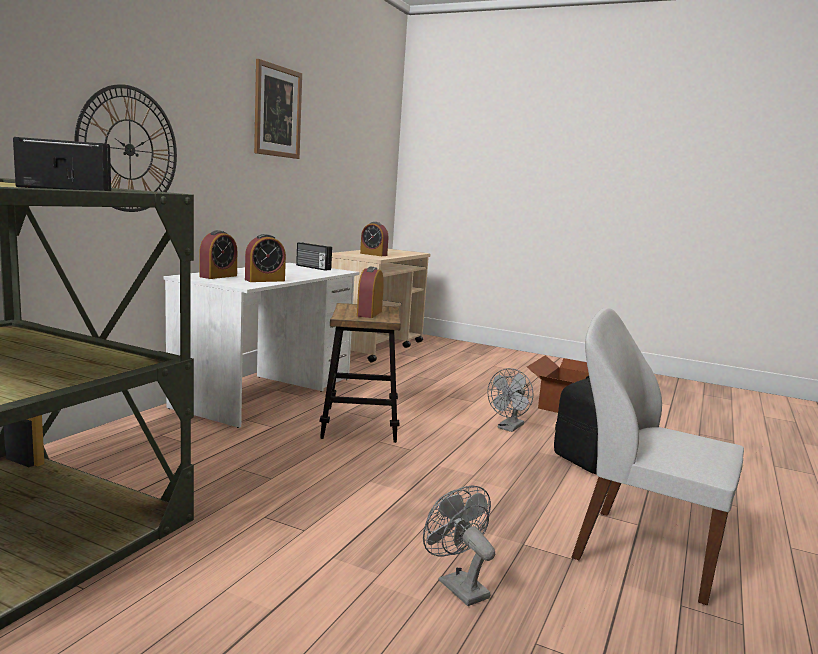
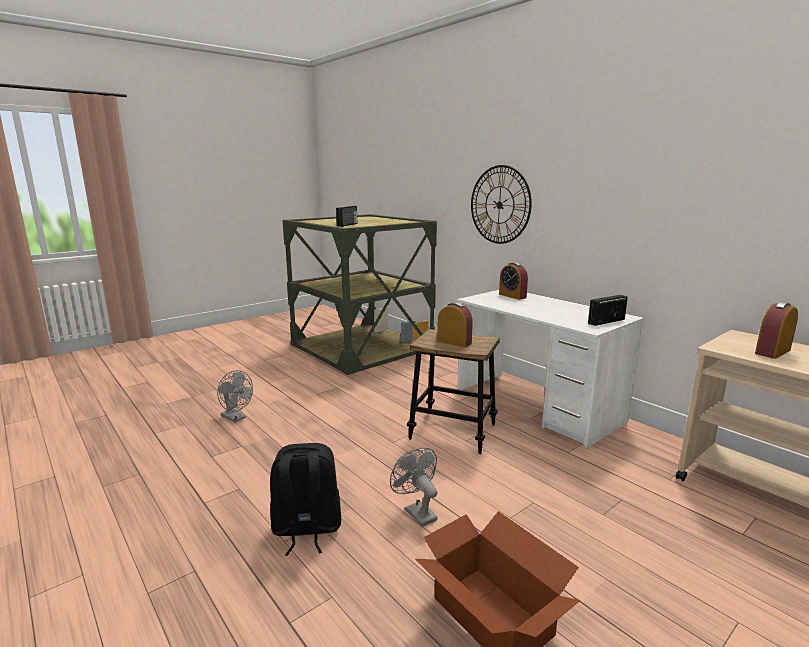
camera: 115 degrees right, 5 degrees up
(265, 280) = (500, 303): alarm clock -> none
(277, 111) = (655, 156): picture -> none
(457, 585) = (236, 418): grey fan -> grey fan turned 45 degrees clockwise
(642, 551) = (183, 486): white chair -> none

